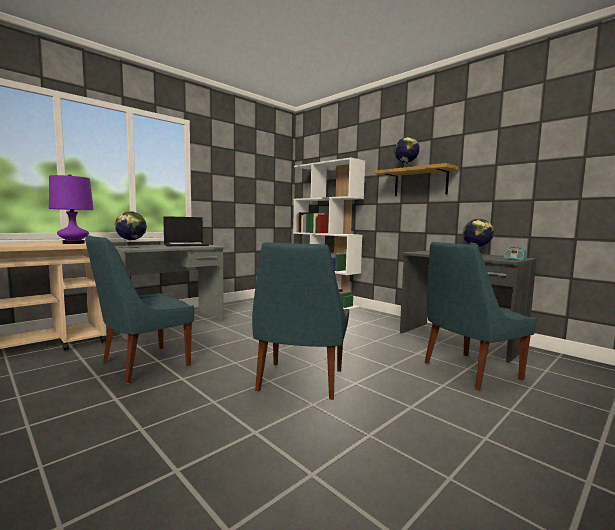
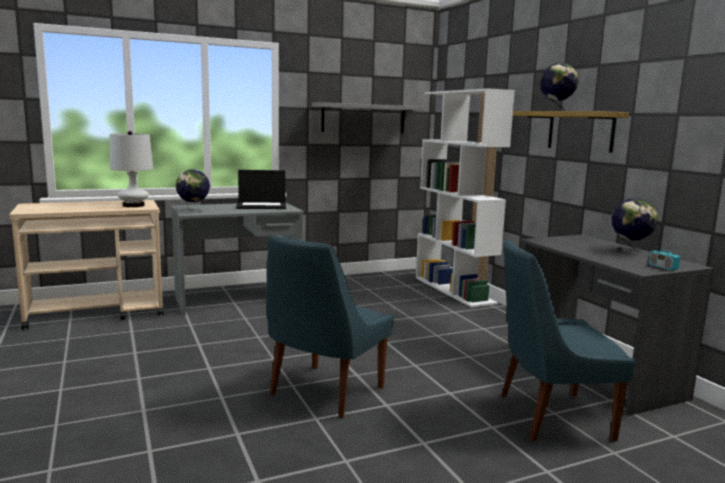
camera: 20 degrees right, 5 degrees up
(73, 243) = (133, 205): purple table lamp -> white table lamp
(142, 365) = (181, 346): blue chair -> none
(250, 183) = (363, 118): none -> grey shelf

